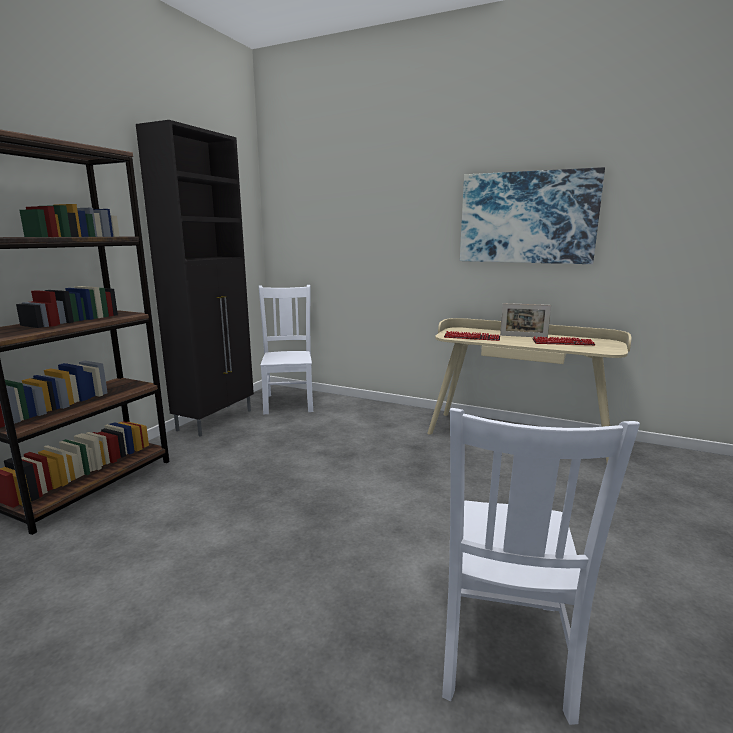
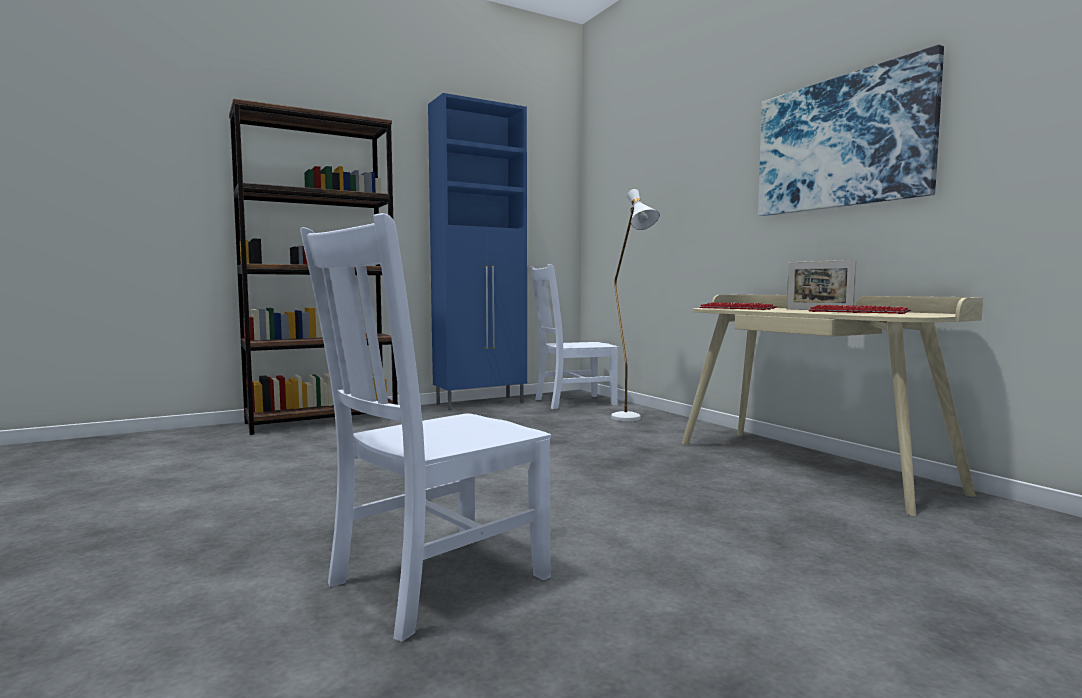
camera: 35 degrees right, 10 degrees down
(216, 420) = (481, 403): black cabinet -> blue cabinet
(289, 402) = (572, 402): white chair -> white chair turned 135 degrees counterclockwise
(362, 415) = (631, 420): none -> white floor lamp

